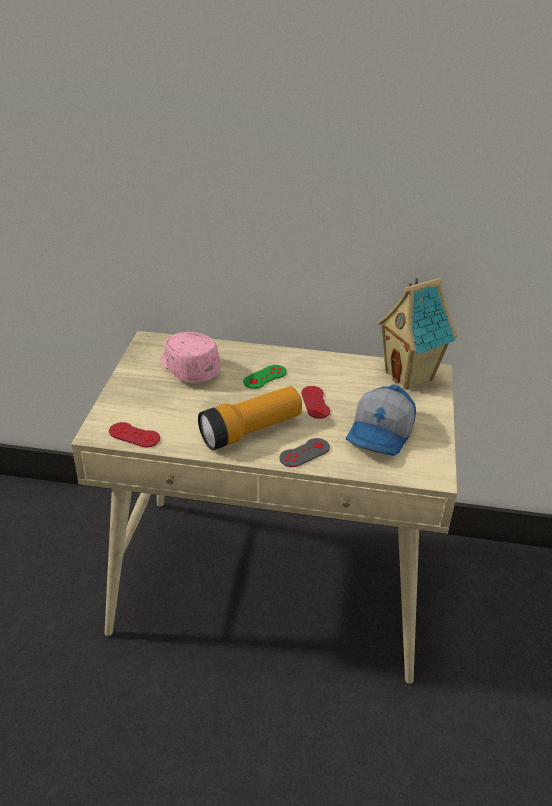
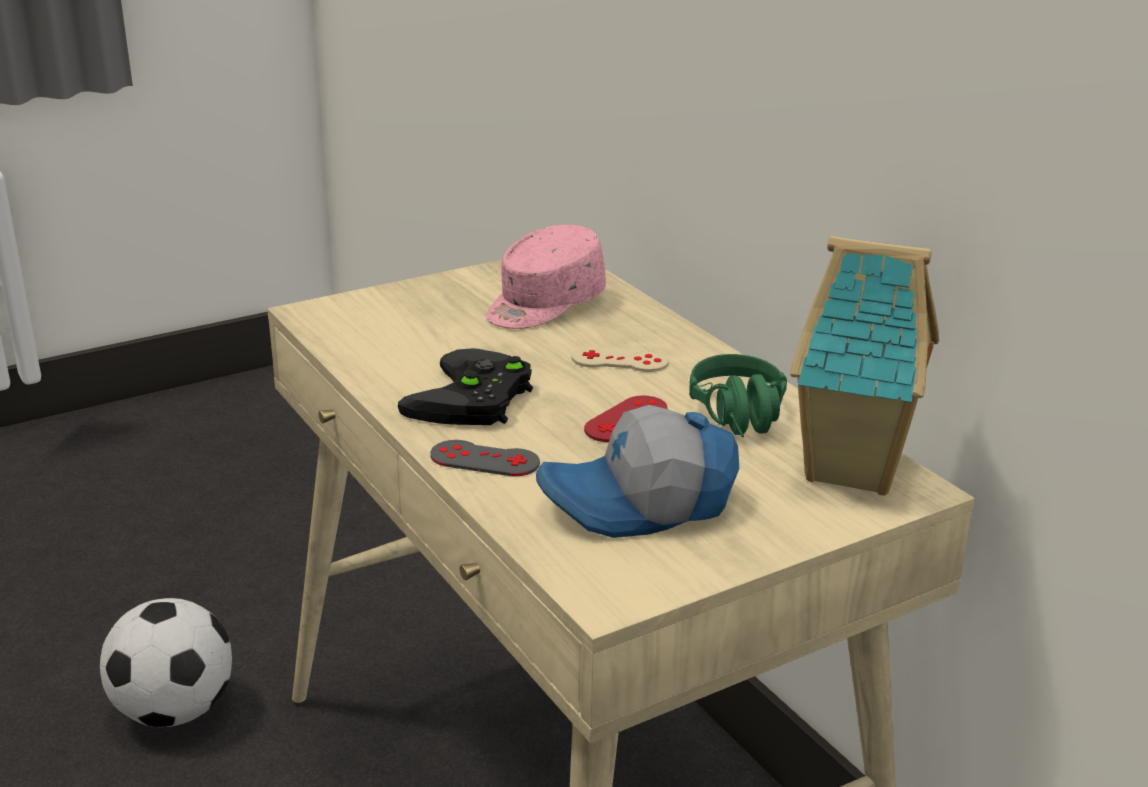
camera: 50 degrees right, 10 degrees down
(57, 687) = (174, 711): none -> football
(134, 435) = (339, 333): red game controller -> none
(188, 367) = (543, 305): pink cap -> pink cap turned 150 degrees counterclockwise
(251, 430) = (473, 400): flashlight -> black game controller
(265, 377) = (619, 360): green game controller -> beige game controller
(348, 378) = (742, 421): none -> green headphones

